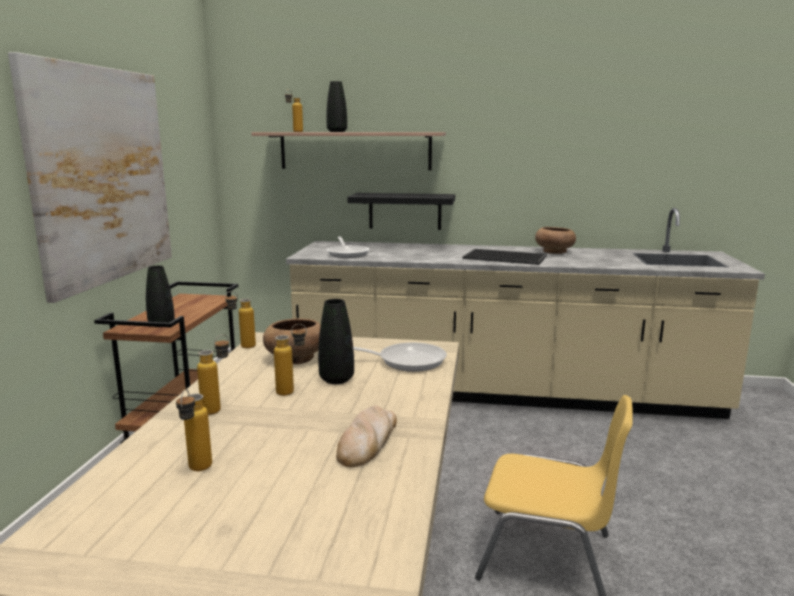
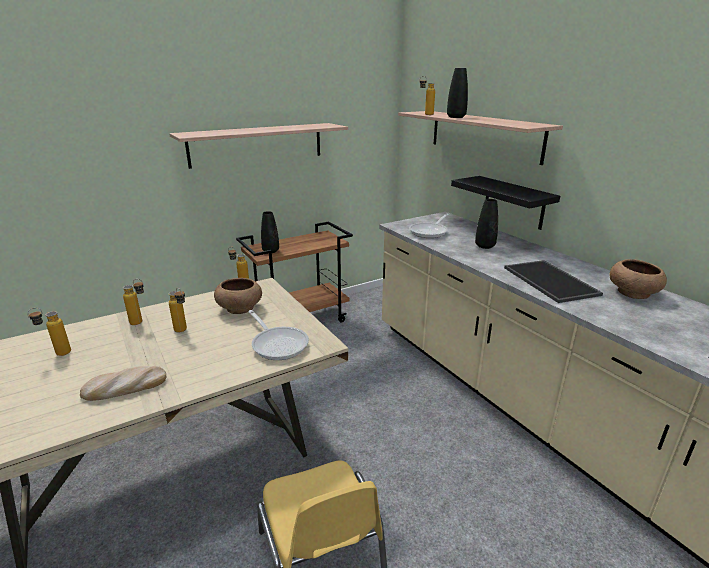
camera: 50 degrees right, 10 degrees up
(102, 175) = (257, 144): picture -> shelf
(336, 379) = (217, 335): black vase -> black vase (485, 246)

